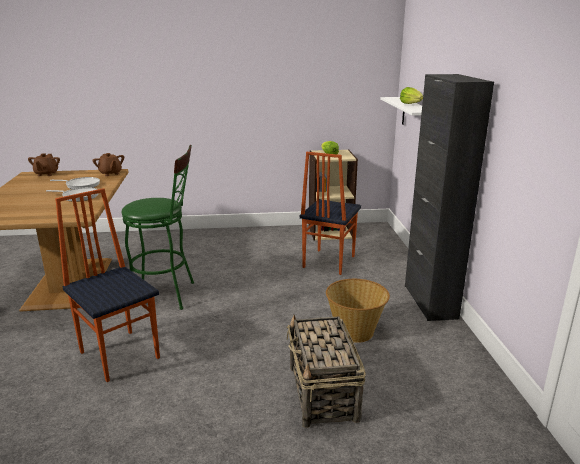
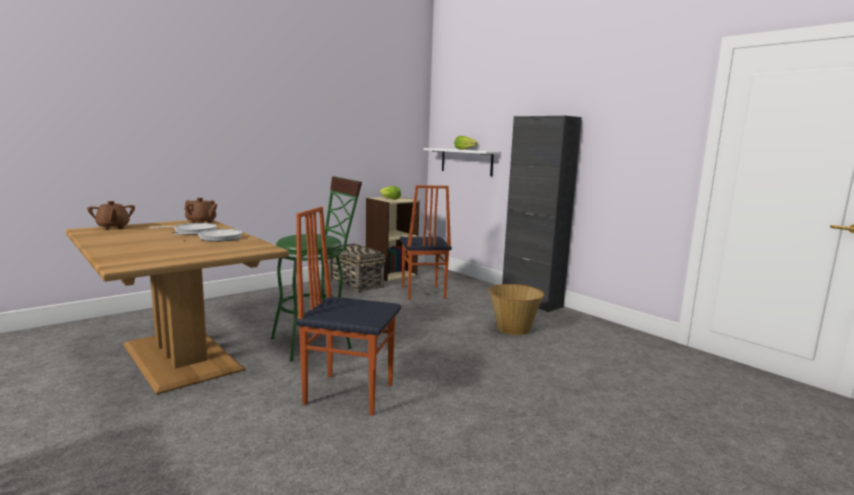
camera: 35 degrees left, 10 degrees down
(323, 393) = (553, 367): basket -> basket (356, 284)

